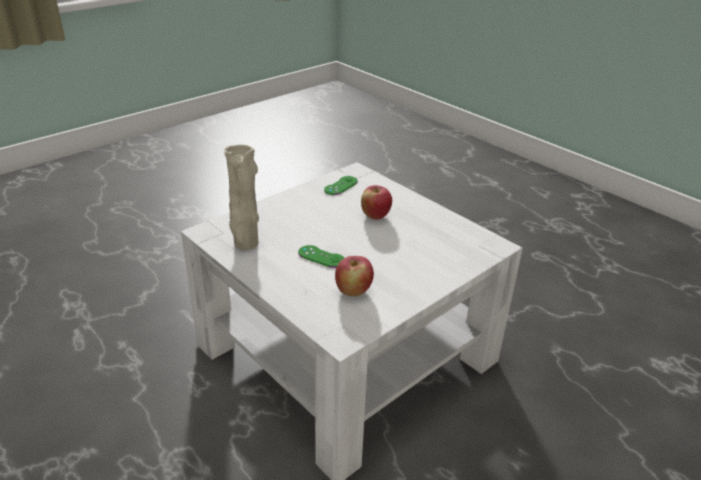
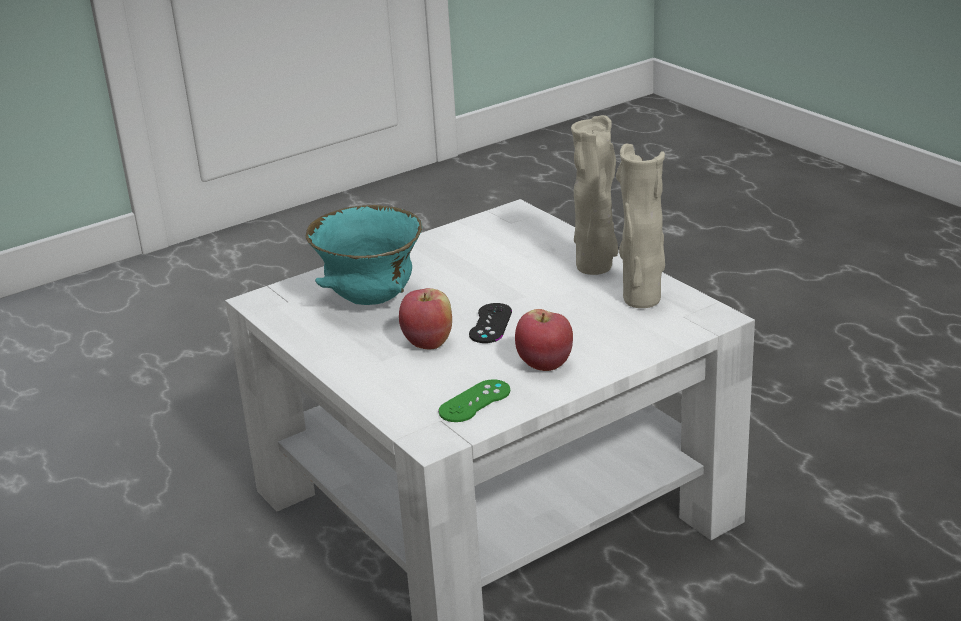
camera: 170 degrees left, 5 degrees down
(274, 271) = (596, 268): none -> beige vase
(321, 257) = (528, 285): green game controller -> none
(341, 228) = (490, 323): none -> black game controller
(353, 291) = (491, 250): apple -> apple (545, 365)
(423, 245) = (371, 300): none -> turquoise bowl

